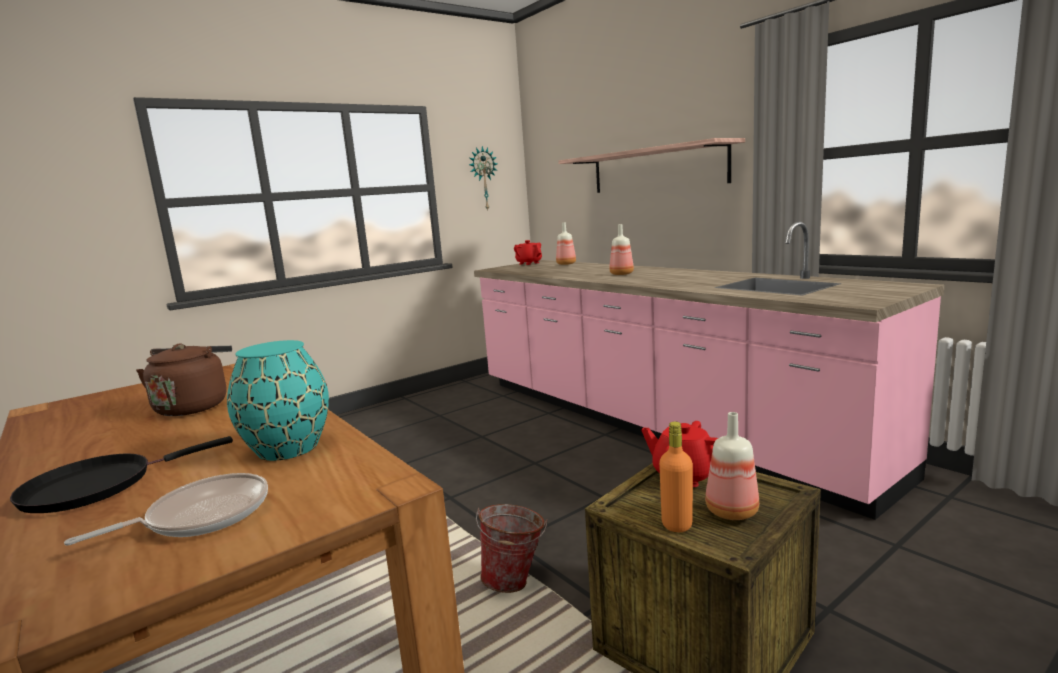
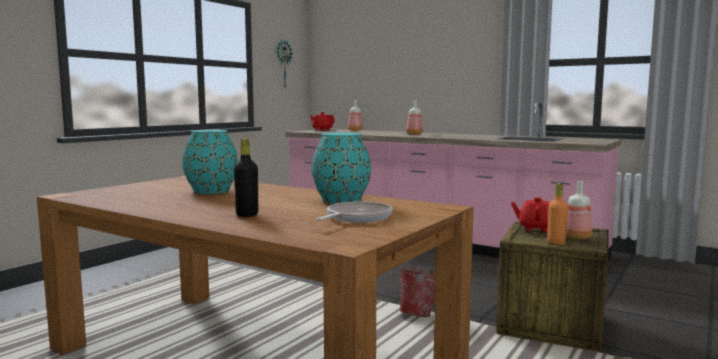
camera: 20 degrees left, 5 degrees down
(97, 486) = (247, 215): black frying pan -> black bottle
(194, 406) = (212, 191): brown kettle -> turquoise vase
(656, 169) = (426, 66): shelf -> none

